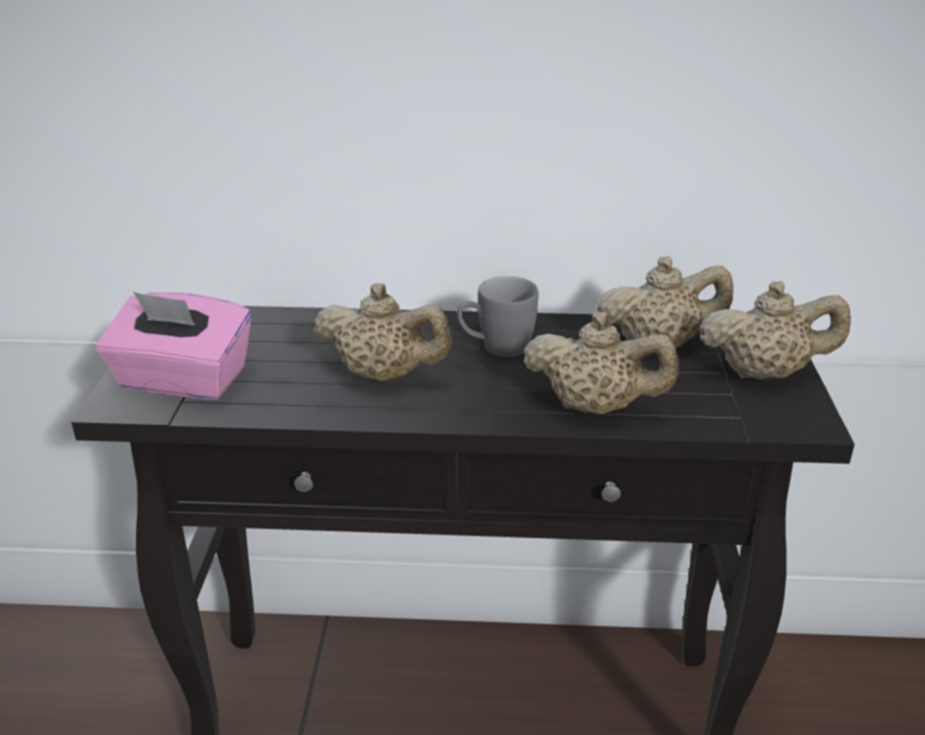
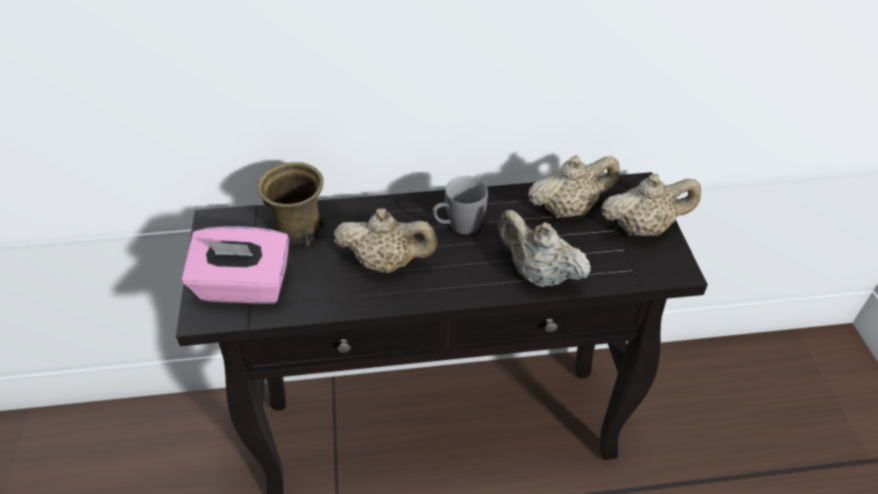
camera: 10 degrees left, 15 degrees up
(278, 334) = (298, 231): none -> brown mug
(595, 407) = (538, 274): beige teapot -> beige teapot turned 150 degrees counterclockwise

